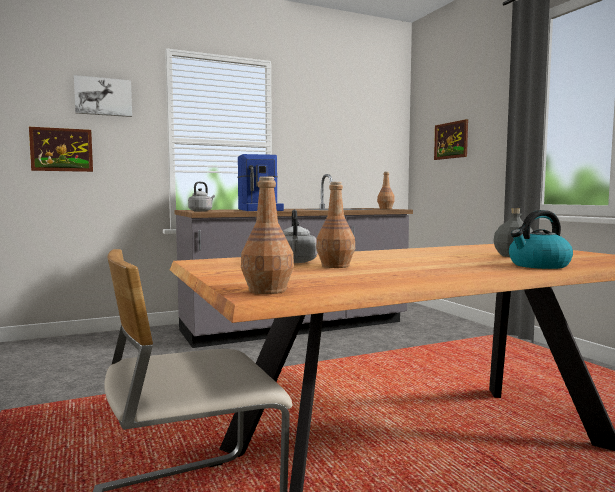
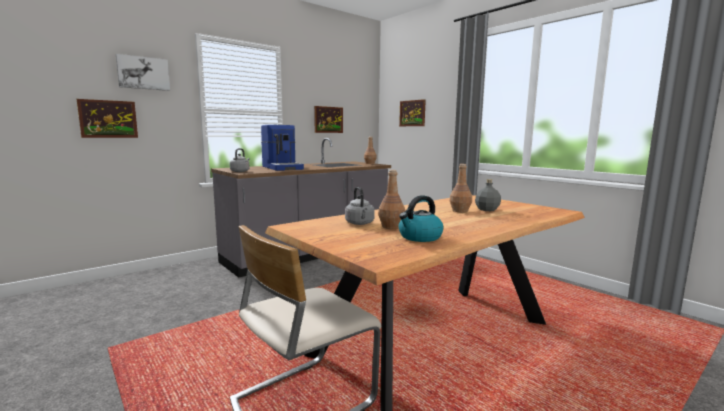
camera: 15 degrees left, 5 degrees up
(267, 290) = (380, 257): brown bottle -> brown bottle (460, 211)
(335, 153) = (328, 119): none -> picture
(538, 265) = (511, 219): kettle -> kettle (419, 237)

